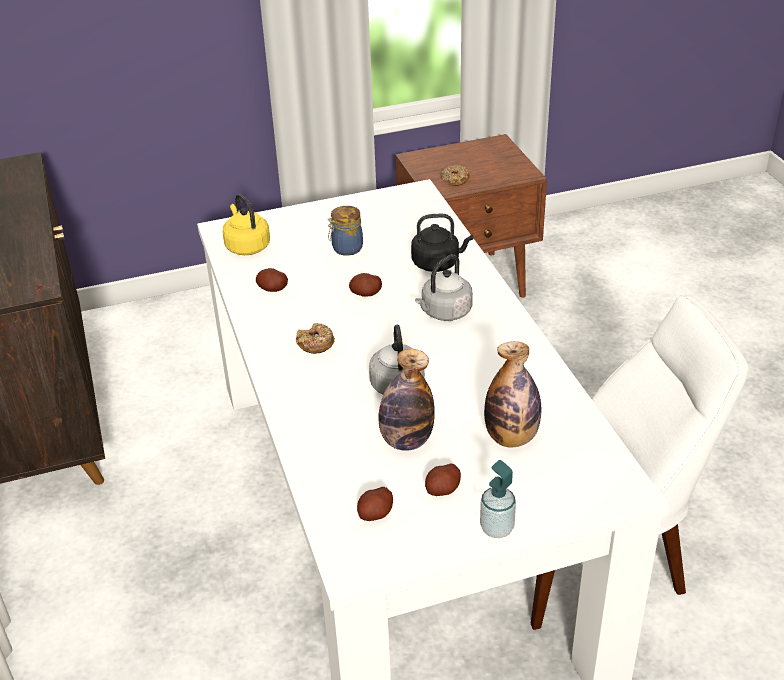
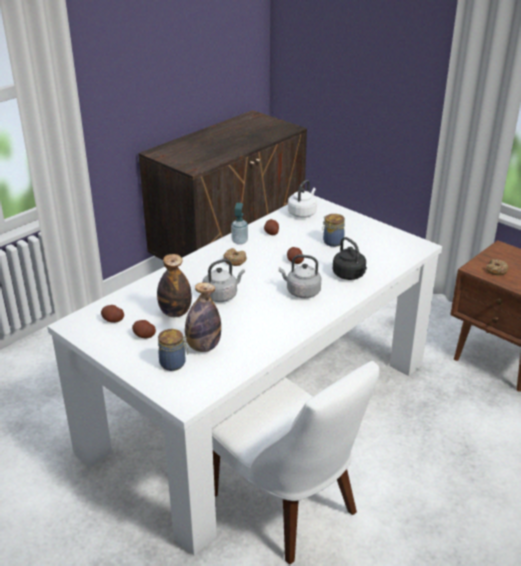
camera: 60 degrees right, 5 degrees down
(246, 246) = (302, 213): yellow kettle -> white kettle
(497, 528) = (124, 362): soap dispenser -> soap dispenser (239, 241)
(533, 477) = (174, 364): none -> jar

